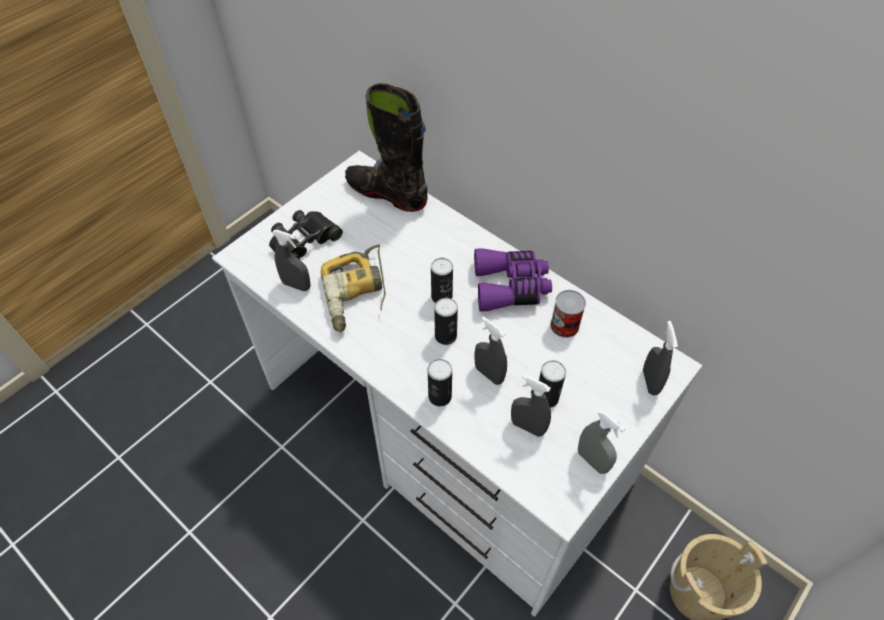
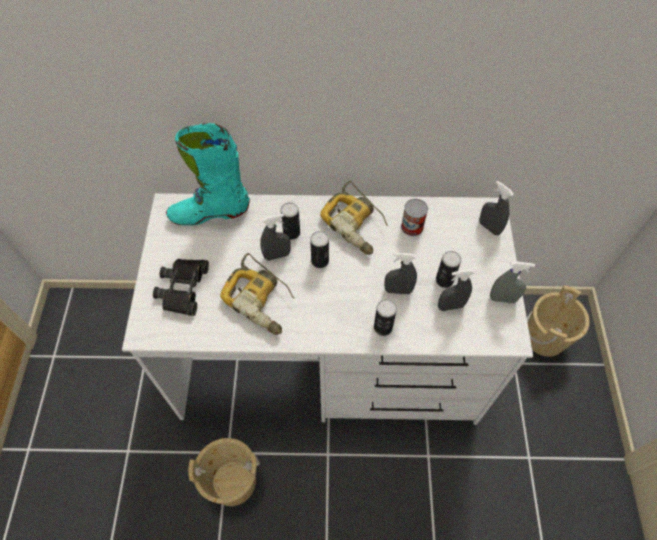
camera: 40 degrees left, 5 degrees up
(263, 474) = (232, 481): none -> beige bucket
(296, 285) = (211, 324): grey spray bottle -> grey spray bottle (277, 255)
(387, 193) = (210, 213): black boot -> turquoise boot
(445, 336) = (348, 285): can -> can (291, 232)
(511, 286) = (356, 223): purple binoculars -> power drill

